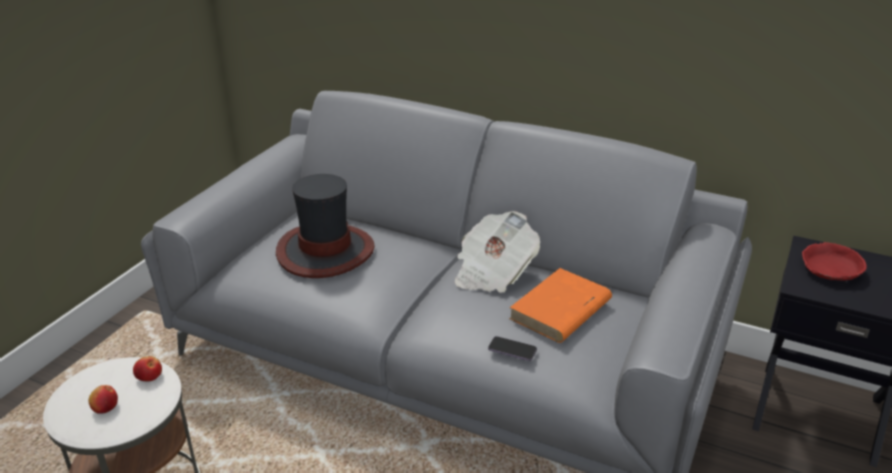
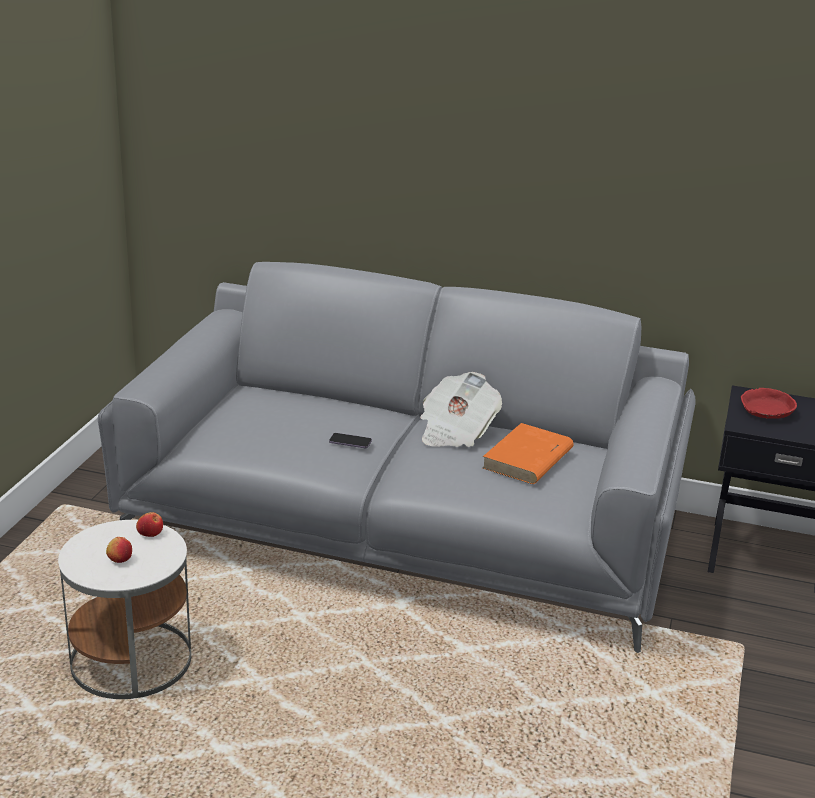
camera: 10 degrees left, 5 degrees down
(325, 251) = (284, 420): hat -> none
(512, 350) = (491, 492): phone -> phone (350, 442)

